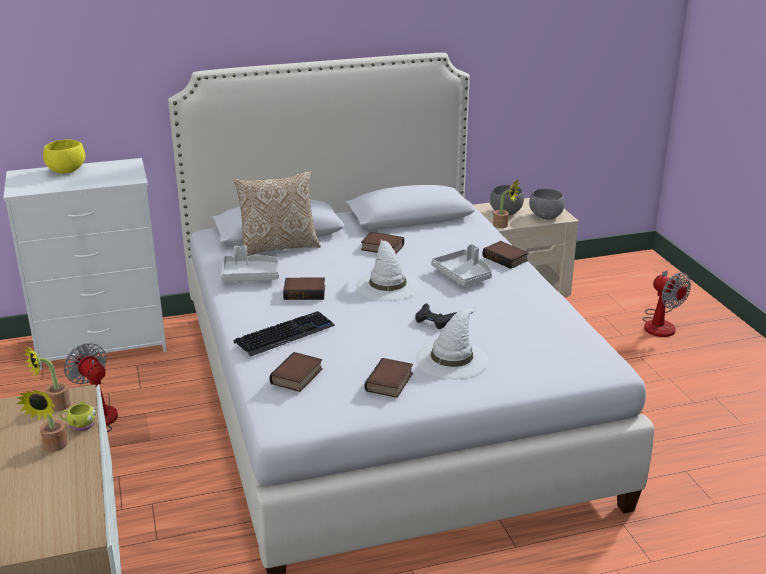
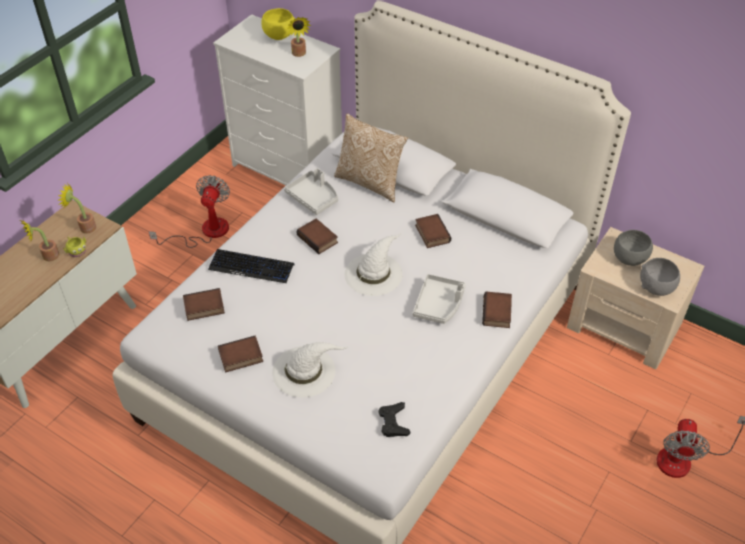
camera: 50 degrees right, 20 degrees up
(434, 320) = (350, 329): black game controller -> black game controller (393, 422)
(503, 225) = (601, 271): potted plant -> potted plant (299, 54)

